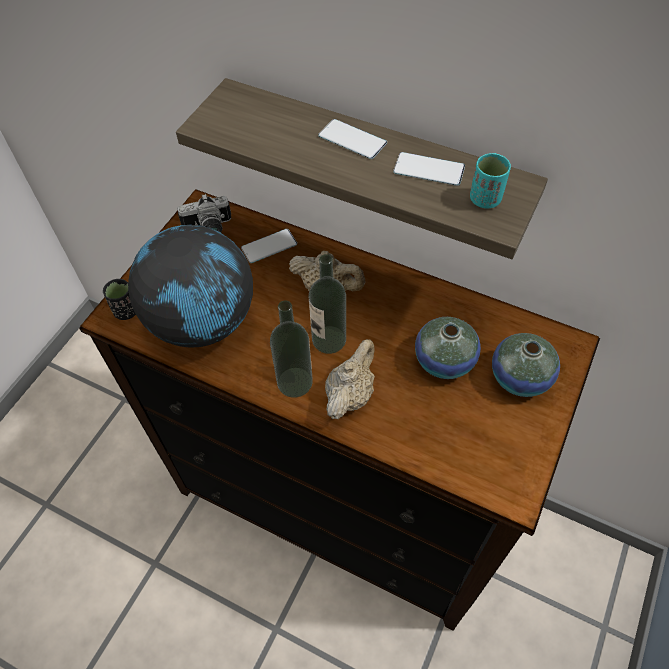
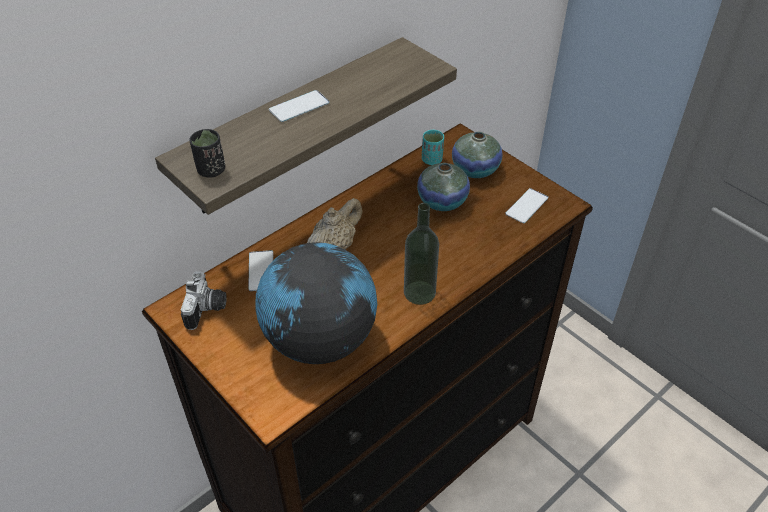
camera: 70 degrees left, 10 degrees down
(126, 311) = (271, 399): black cup -> black cup (211, 170)
(329, 339) = (388, 260): bottle -> none
(350, 394) = (447, 262): beige teapot -> none
(429, 169) = (359, 80): phone -> phone (526, 206)
(485, 199) = (406, 66): turquoise cup -> turquoise cup (432, 160)

